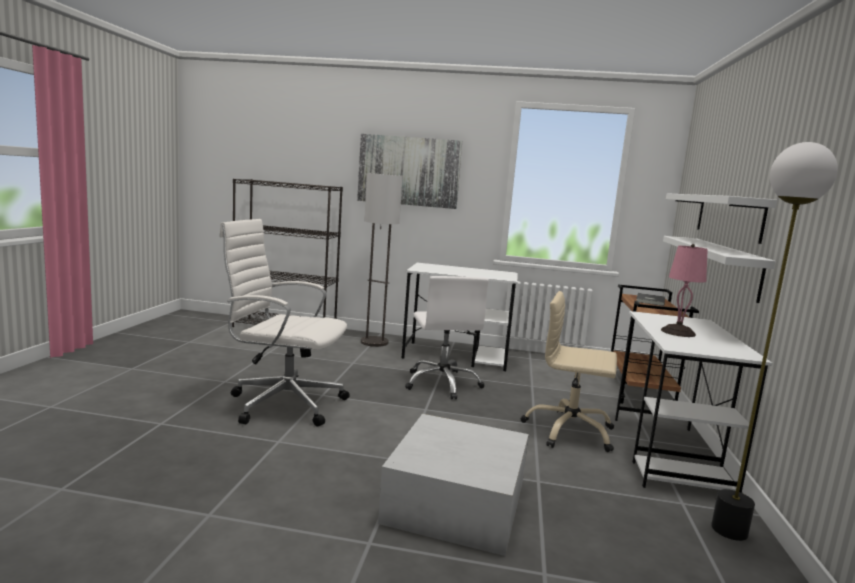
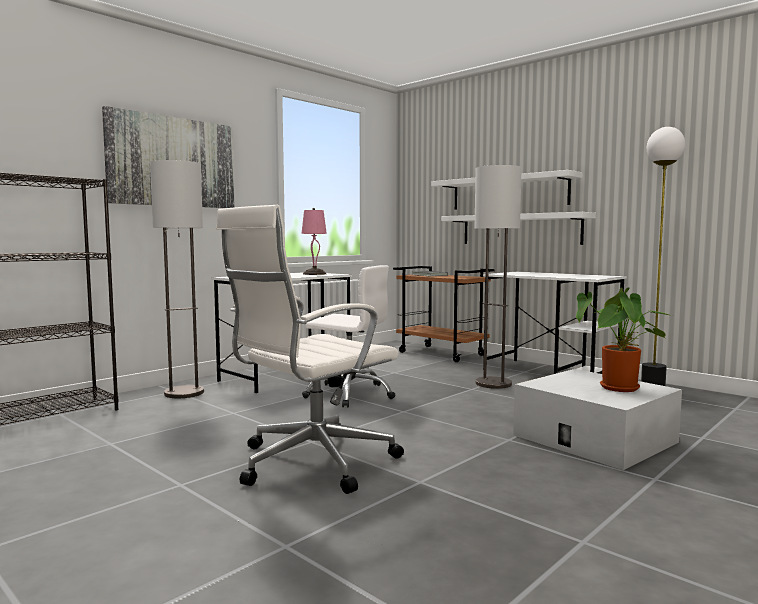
camera: 55 degrees left, 5 degrees down
(463, 460) = (620, 389): none -> potted plant
(569, 431) = (493, 384): beige office chair -> floor lamp
(677, 332) = (551, 275): pink table lamp -> pink table lamp (314, 274)

